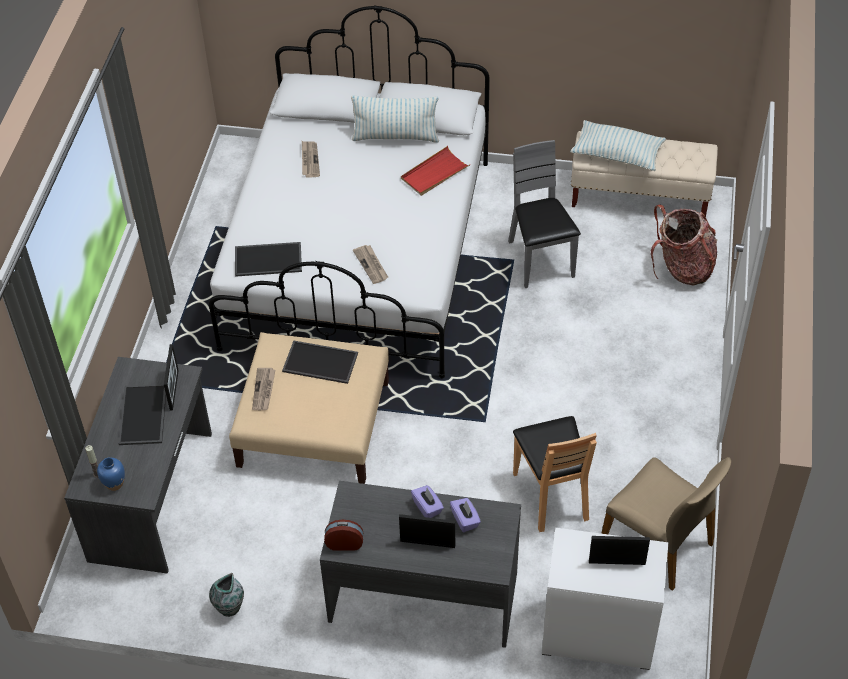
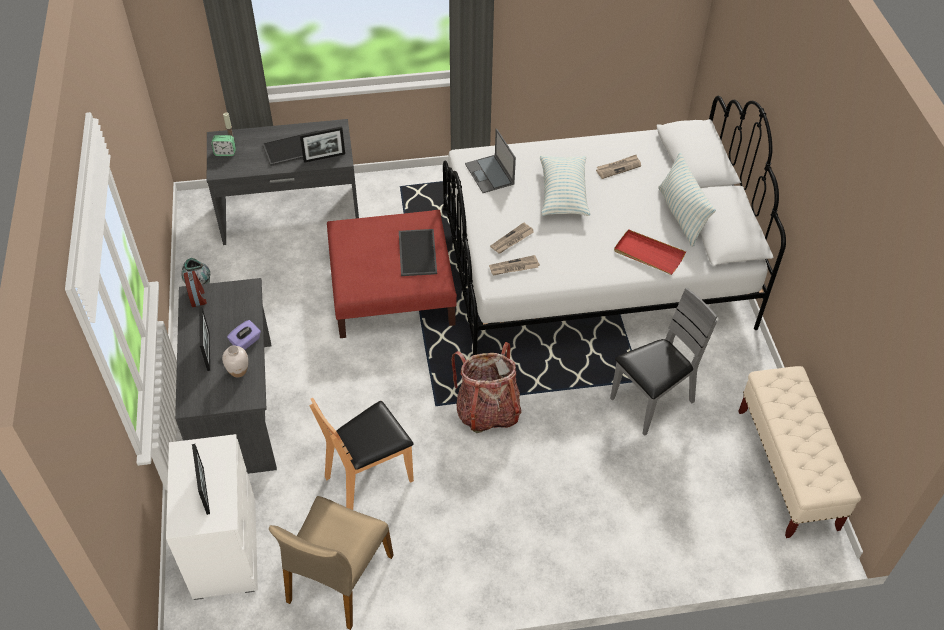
camera: 70 degrees right, 0 degrees up
(114, 484) = (225, 153): blue vase -> alarm clock
(264, 390) = (375, 226): newspaper -> newspaper (513, 267)
(269, 259) = (490, 174): tray -> laptop
(315, 423) = (392, 289): beige ottoman -> red ottoman
(465, 520) = (238, 371): purple tissue box -> white vase
(617, 154) = (785, 406): pillow -> pillow (563, 194)
(682, 268) = (705, 530): backpack -> backpack (487, 411)

